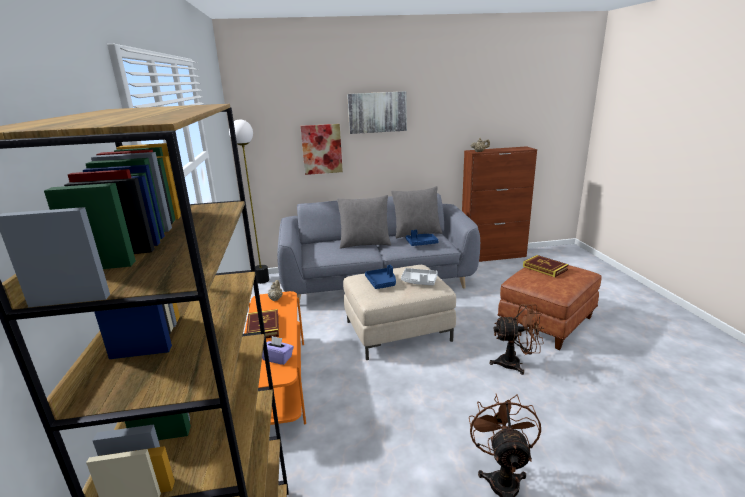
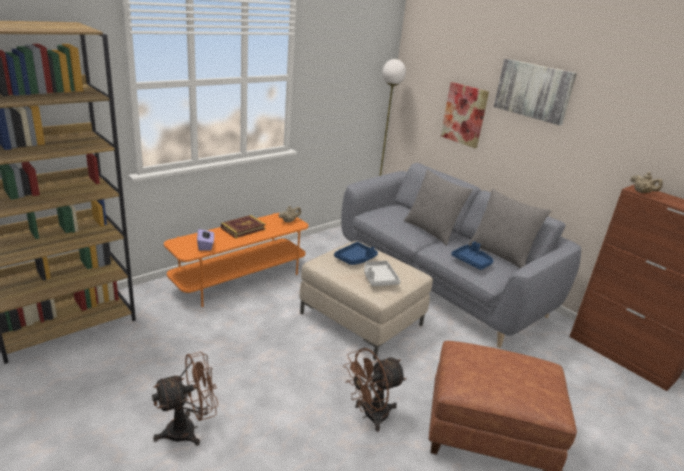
camera: 55 degrees right, 5 degrees up
(515, 363) = (369, 415): brown fan -> brown fan turned 90 degrees clockwise
(545, 268) = (513, 364): book -> none

